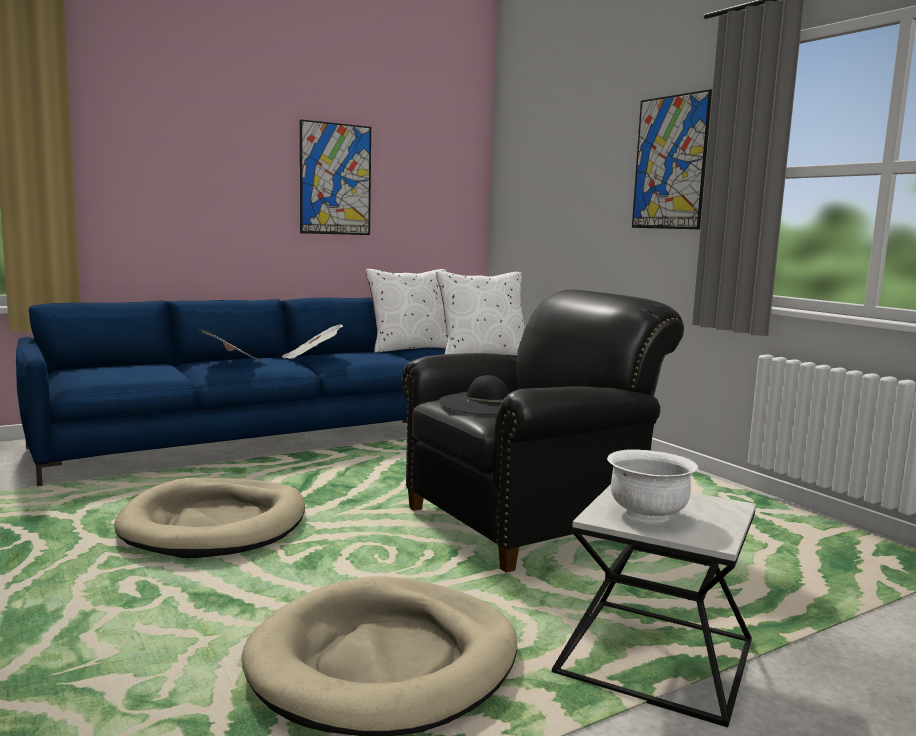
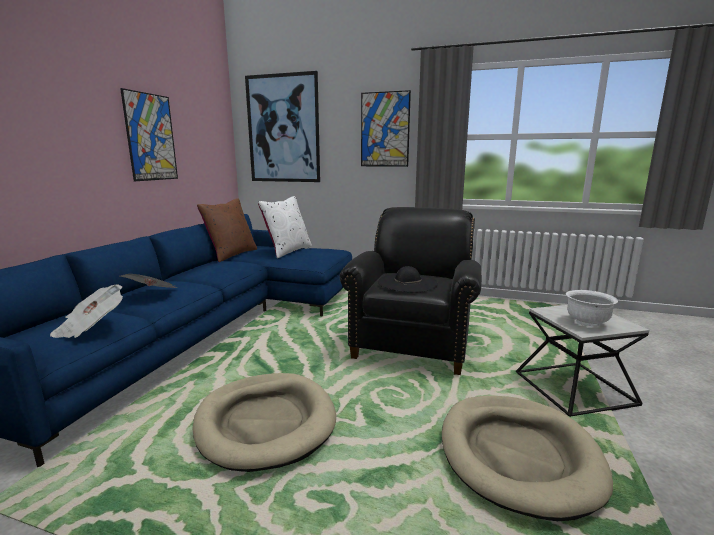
camera: 40 degrees left, 5 degrees up
(311, 358) = (194, 276): newspaper -> newspaper (91, 327)
(411, 348) = (231, 254): white pillow -> brown pillow
(543, 167) = (283, 129): none -> picture

